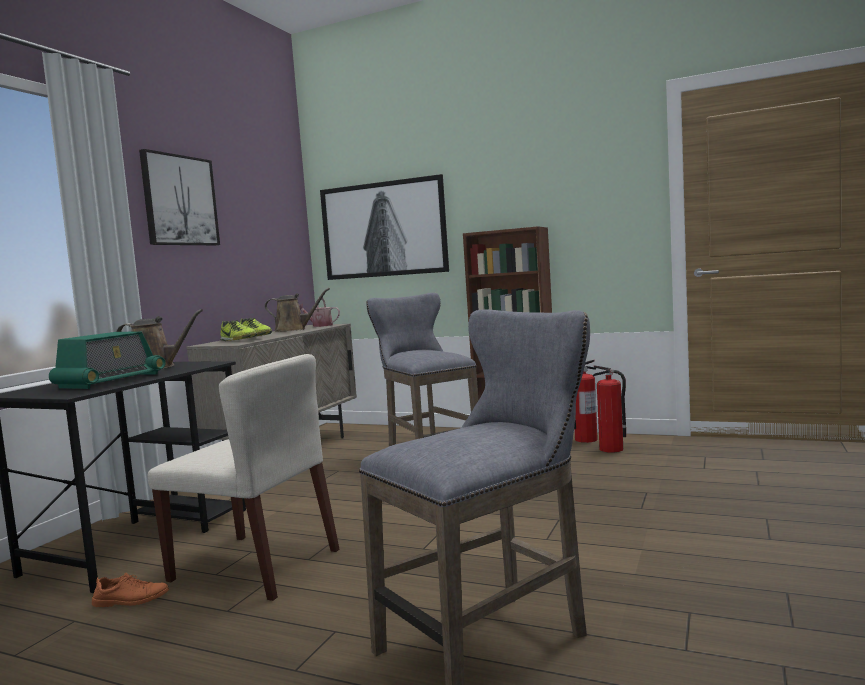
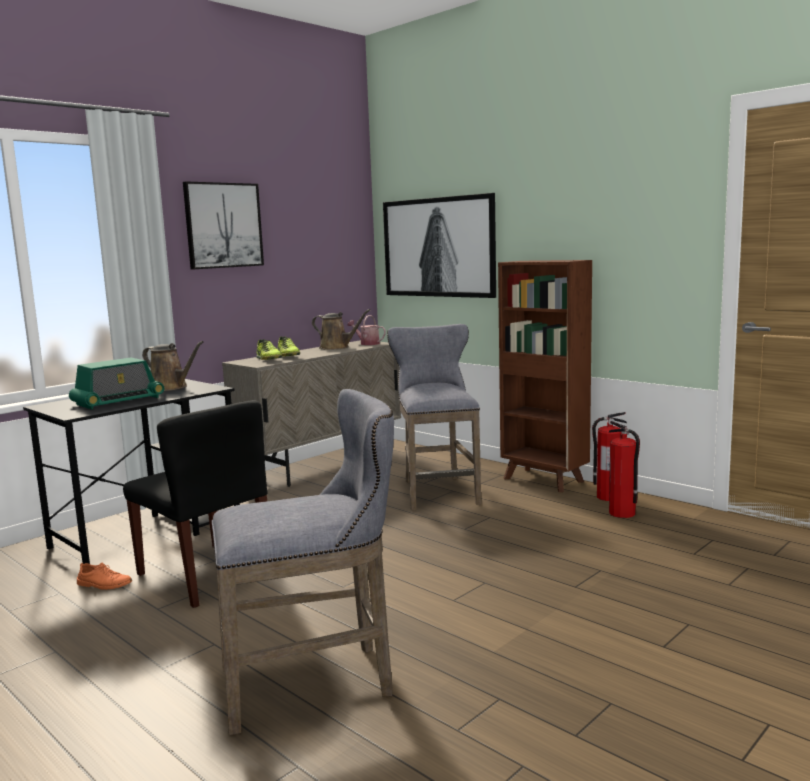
camera: 20 degrees right, 5 degrees up
(257, 565) = (208, 574): beige chair -> black chair

